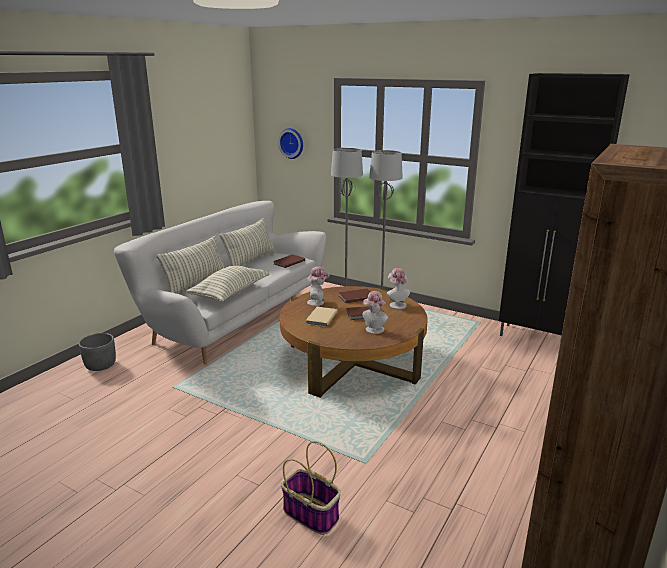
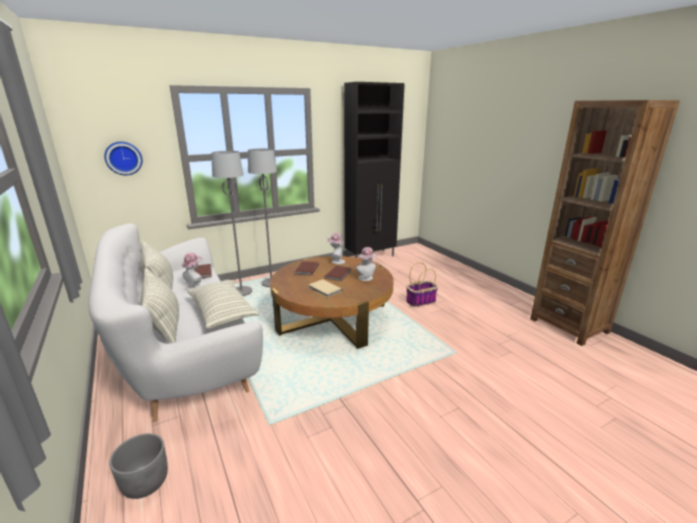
camera: 60 degrees left, 0 degrees up
(312, 514) = (501, 391): basket -> basket (421, 301)
(318, 302) = (295, 283): hat -> hat (195, 286)

